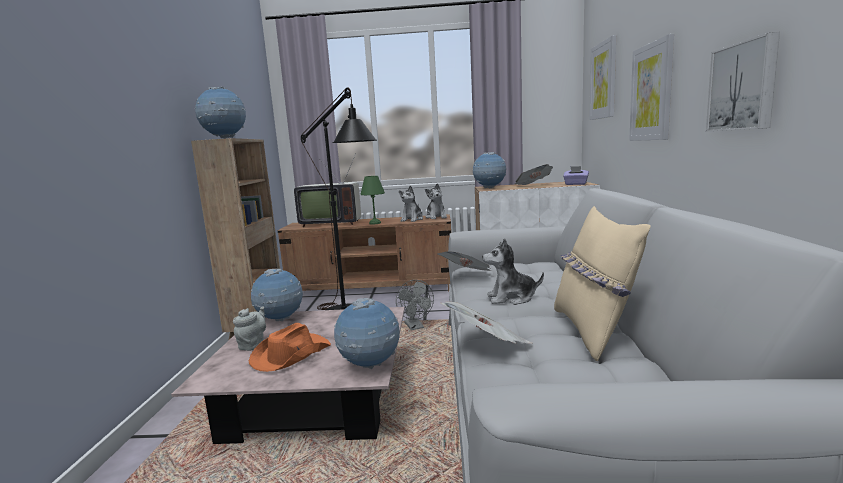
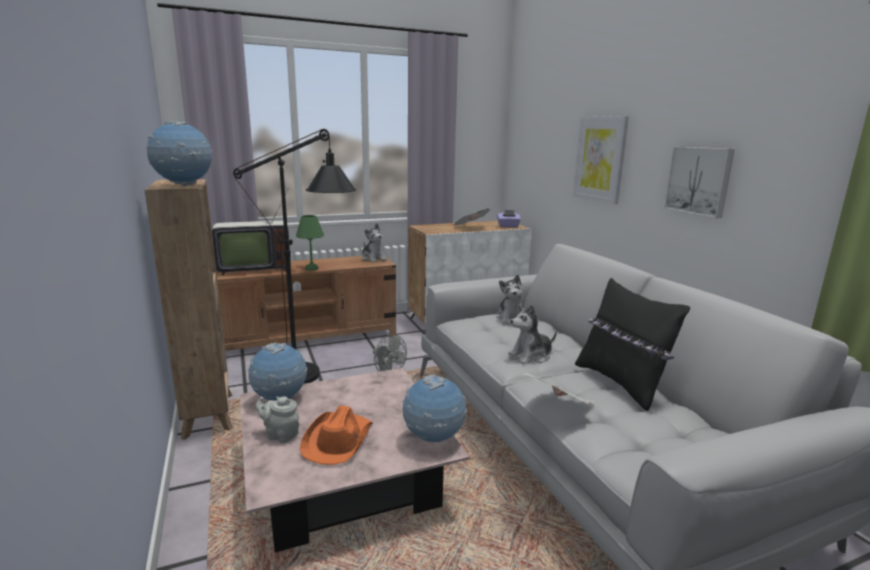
camera: 25 degrees left, 5 degrees up
(253, 344) = (280, 435): grey teapot -> grey teapot turned 60 degrees counterclockwise
(412, 219) = (350, 262): plush toy -> plush toy (511, 318)
(467, 276) = (467, 333): newspaper -> none
(489, 188) = (430, 229): globe -> none
(592, 331) = (621, 383): beige pillow -> black pillow
(603, 80) = (537, 131): picture -> none

